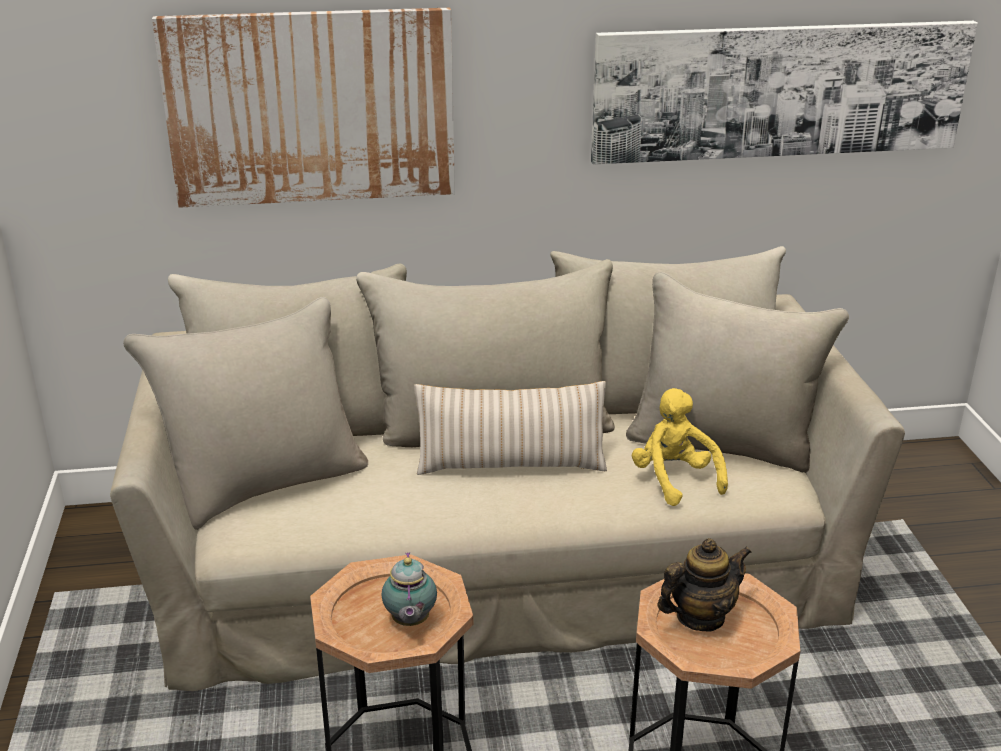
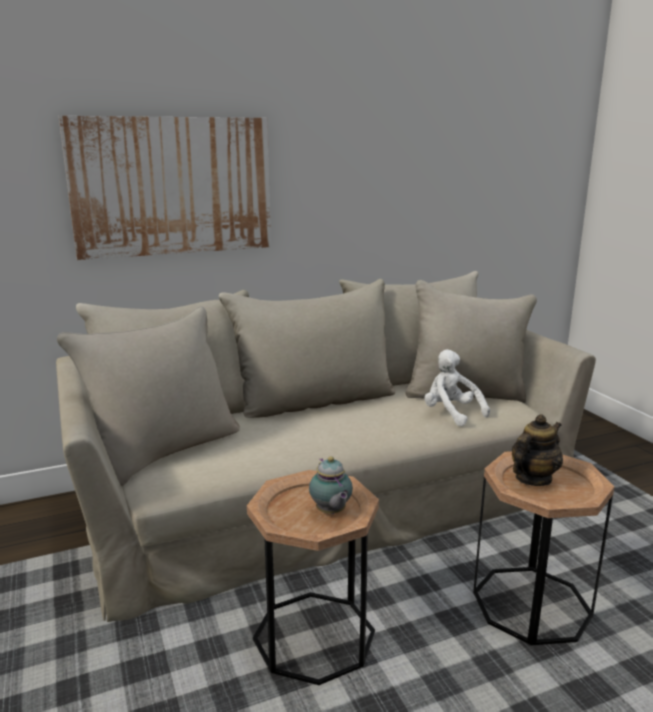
camera: 15 degrees left, 10 degrees down
(511, 465) = (339, 418): beige pillow -> none
(674, 479) = (451, 413): yellow plush toy -> white plush toy
(780, 91) = (460, 179): picture -> none

